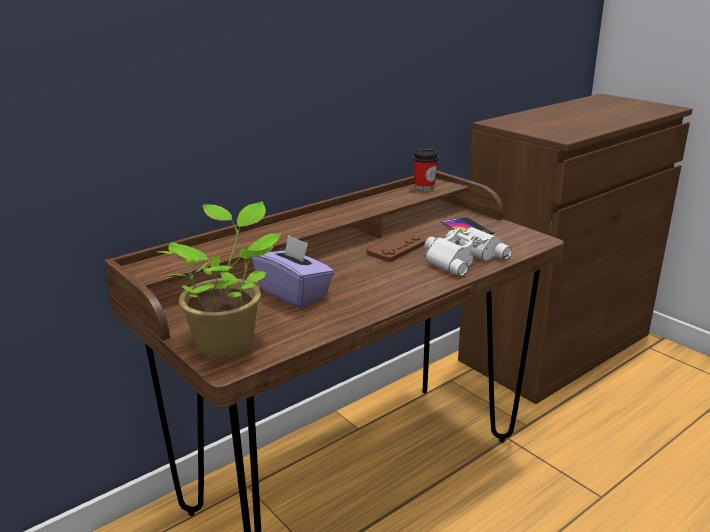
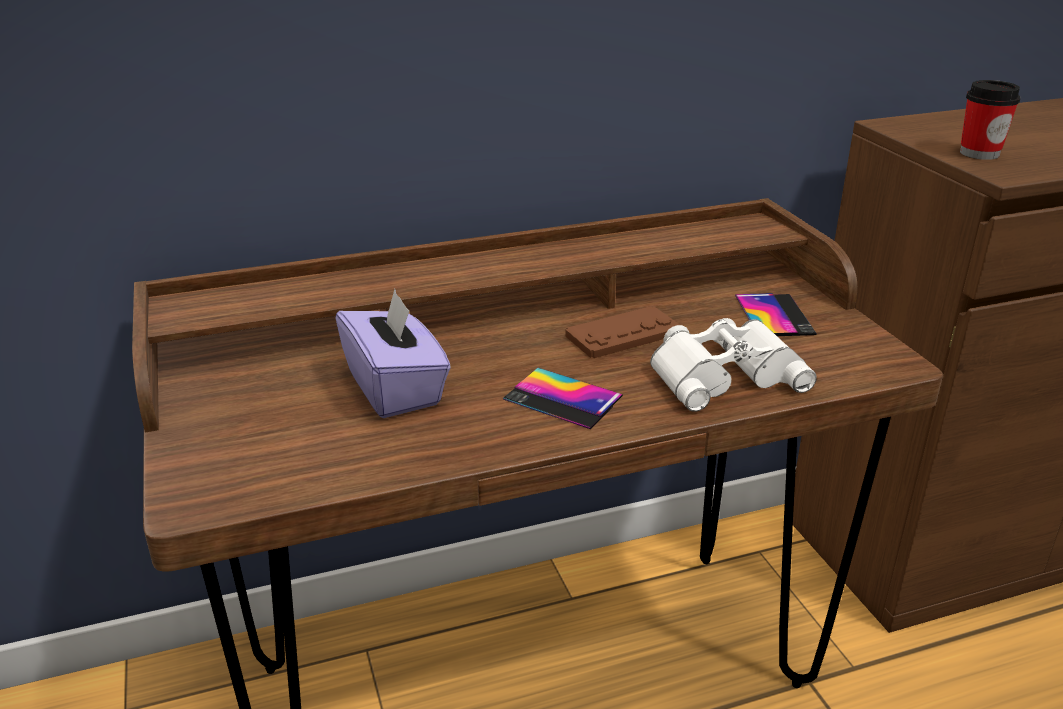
camera: 20 degrees right, 5 degrees up
(228, 342) = (229, 457): potted plant -> none
(389, 282) = (562, 398): none -> phone
(424, 187) = (727, 228): cup -> cup (979, 153)

